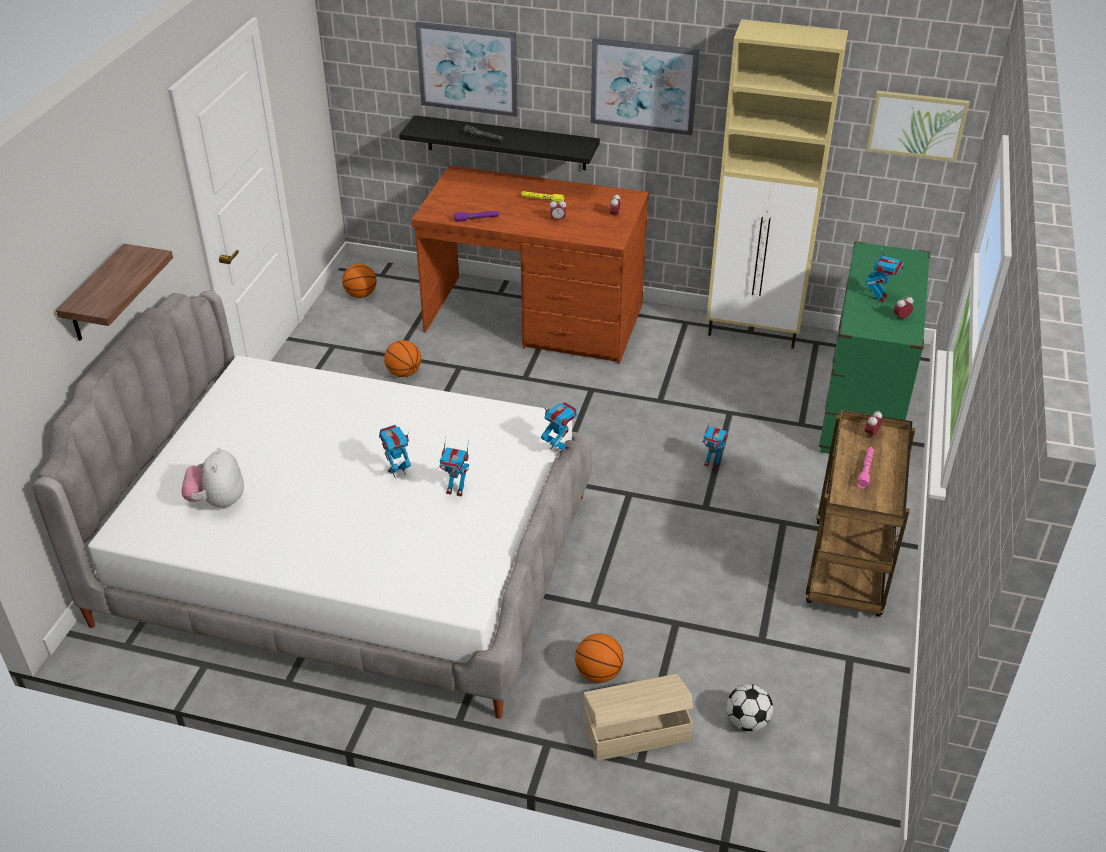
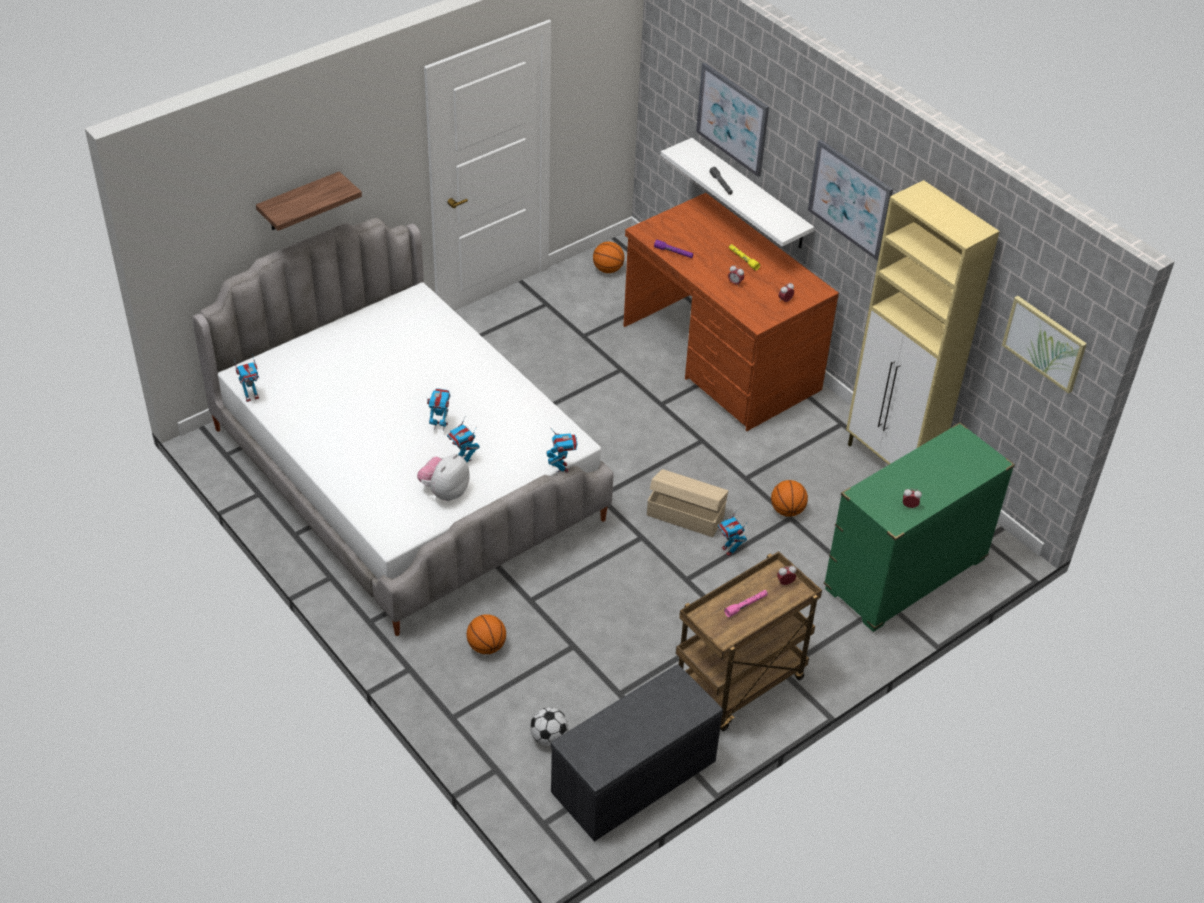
camera: 35 degrees right, 5 degrees up
(218, 501) = (314, 385): plush toy -> plush toy (445, 492)
(404, 373) = (576, 353): basketball -> basketball (787, 510)
(506, 143) = (749, 194): black shelf -> white shelf
(635, 731) = (470, 697): beige storage box -> beige storage box (685, 514)
(858, 708) = (633, 778): none -> grey bench
(879, 297) = (915, 480): toy robot -> toy robot (251, 396)

